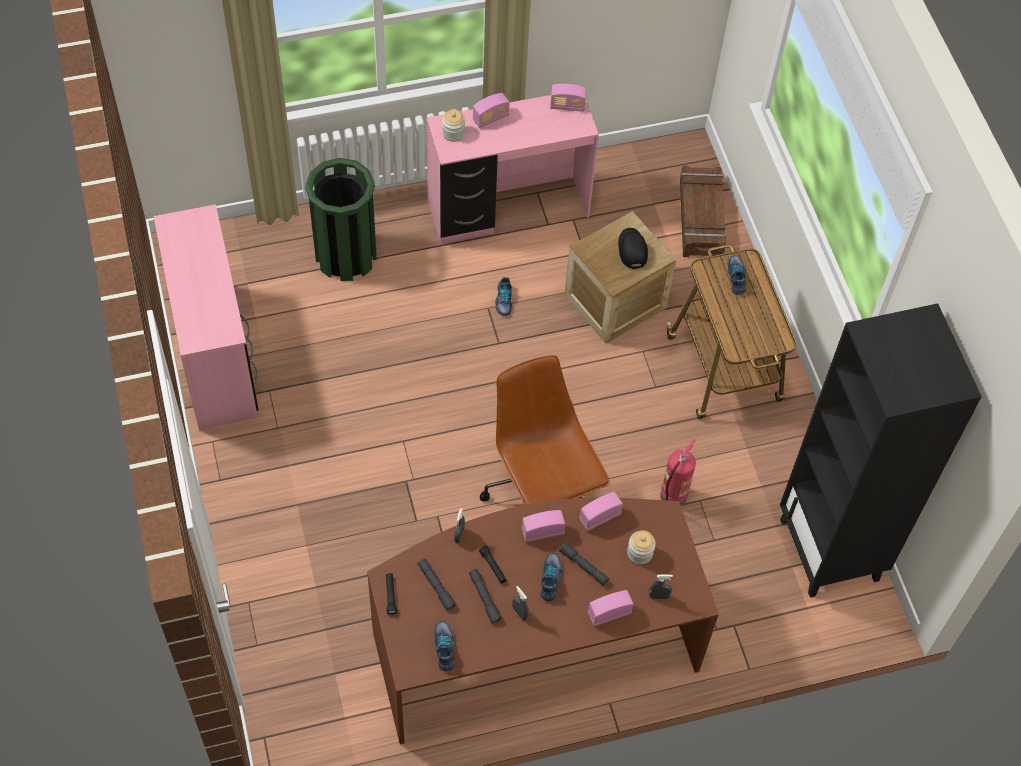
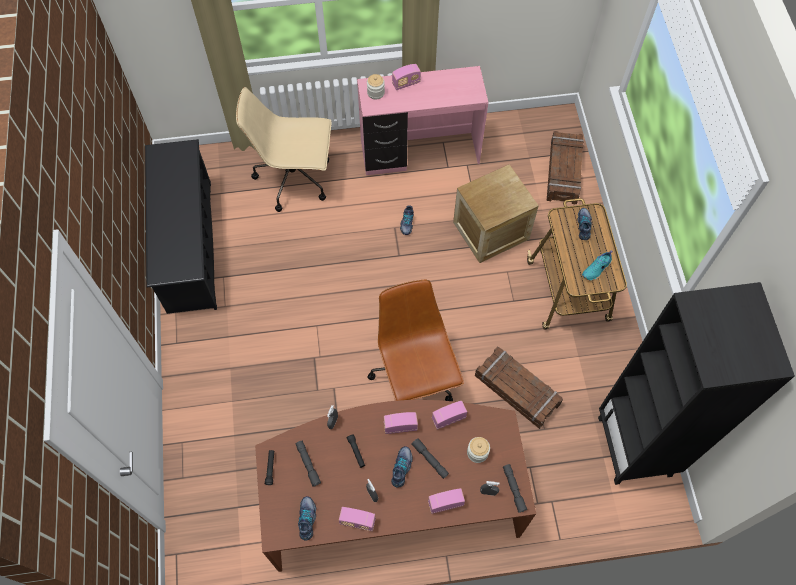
camera: 10 degrees right, 5 degrees up
(217, 355) = (189, 246): pink desk -> black shoe rack
(346, 255) = (295, 178): green trash can -> beige office chair
(484, 598) = (345, 478): grey flashlight -> grey flashlight (513, 489)
(567, 106) = (466, 78): radio -> radio (357, 521)
(632, 250) = (505, 195): black cap -> none
(673, 497) = (516, 390): fire extinguisher -> crate
(758, 328) = (596, 269): none -> turquoise shoe

